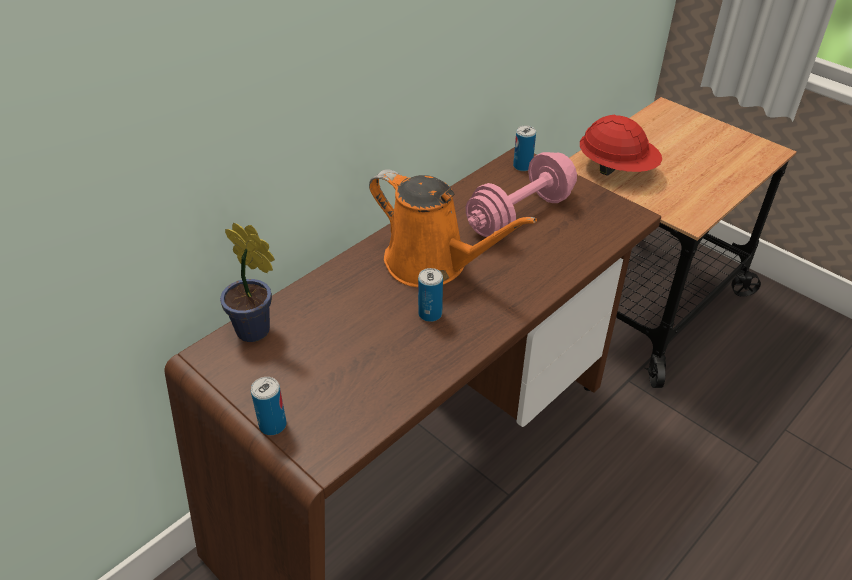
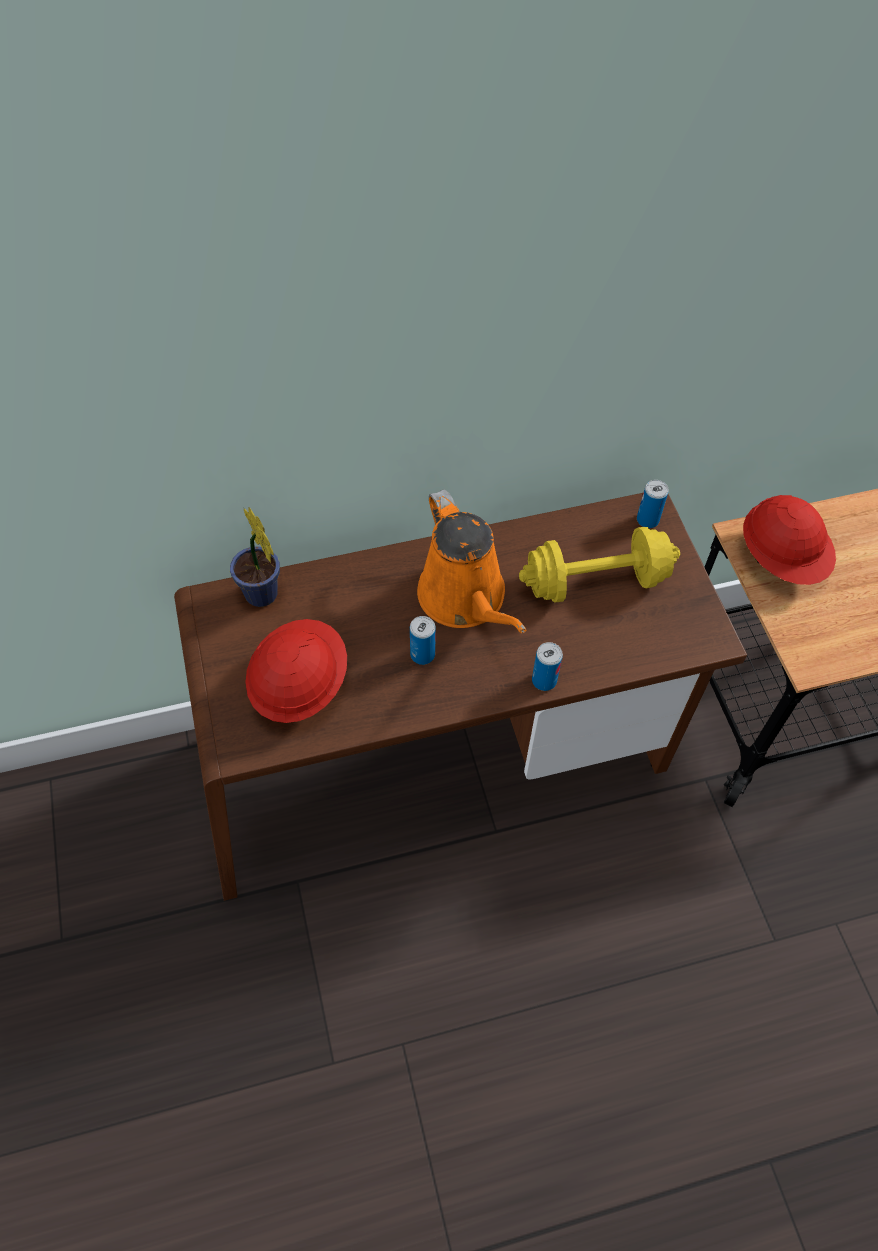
camera: 30 degrees right, 15 degrees up
(273, 425) = (219, 698): can -> can (544, 680)
(341, 381) = (299, 684): none -> red hard hat
(520, 215) = (595, 581): pink dumbbell -> yellow dumbbell

